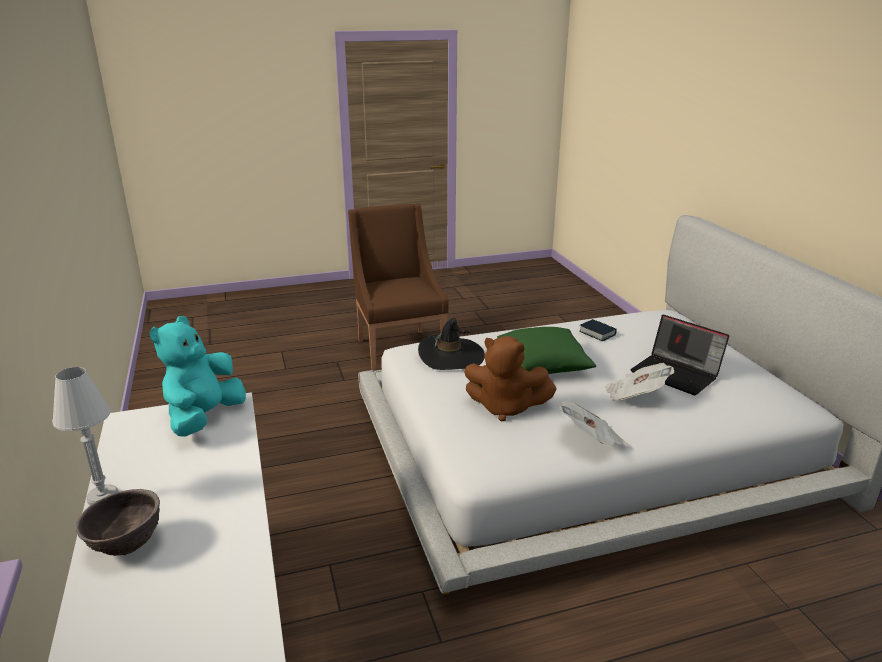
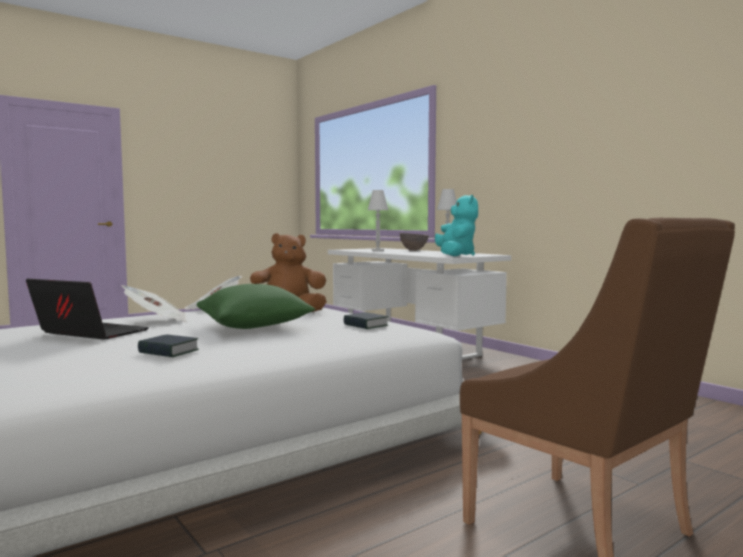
camera: 160 degrees right, 20 degrees down
(211, 564) = (377, 251): none -> white table lamp
(451, 356) = (365, 325): black hat -> book

